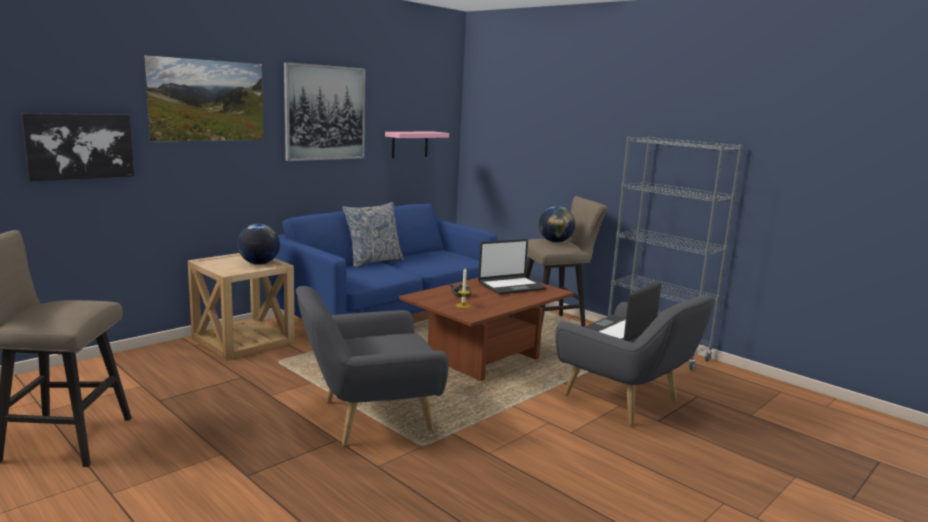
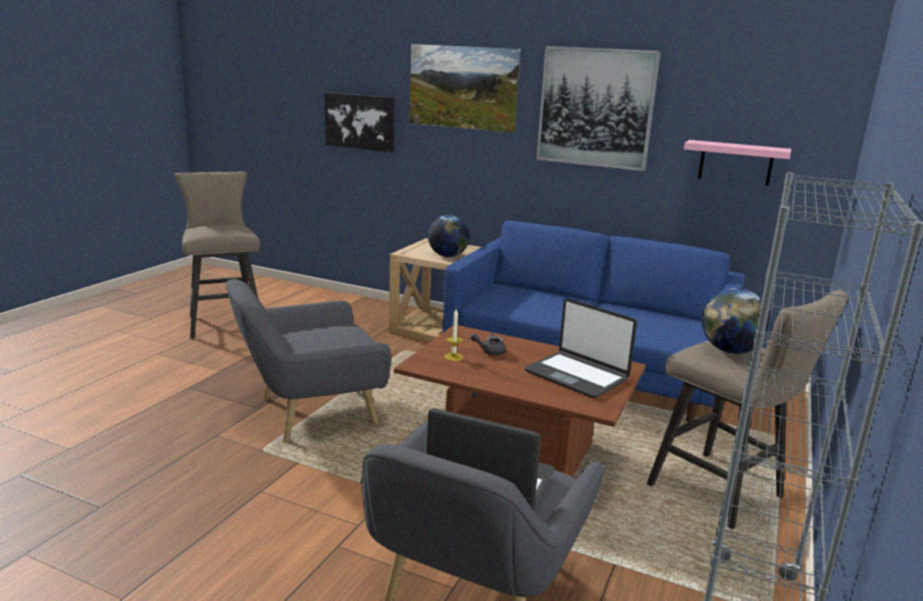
camera: 70 degrees right, 5 degrees up
(369, 418) = (310, 413): grey armchair -> grey armchair turned 75 degrees counterclockwise
(373, 261) = (582, 299): pillow -> none

